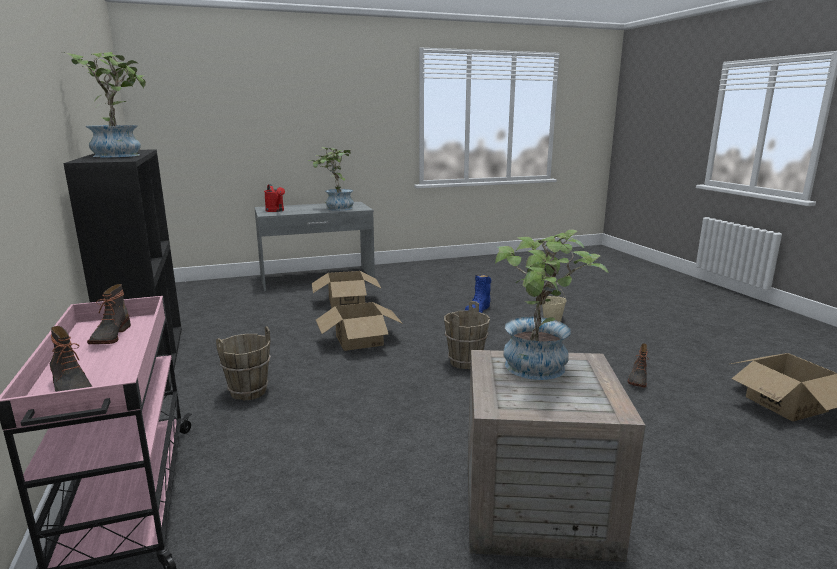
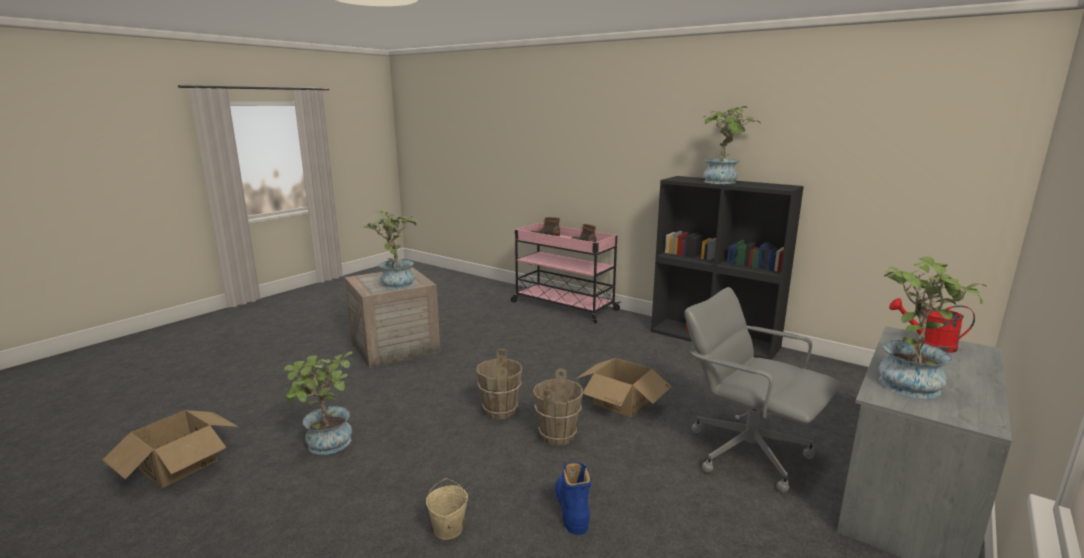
camera: 145 degrees right, 0 degrees up
(248, 391) = (610, 343): brown bucket -> brown bucket (558, 436)
(346, 301) = (747, 452): cardboard box -> grey office chair
(637, 379) = (327, 446): boot -> potted plant

